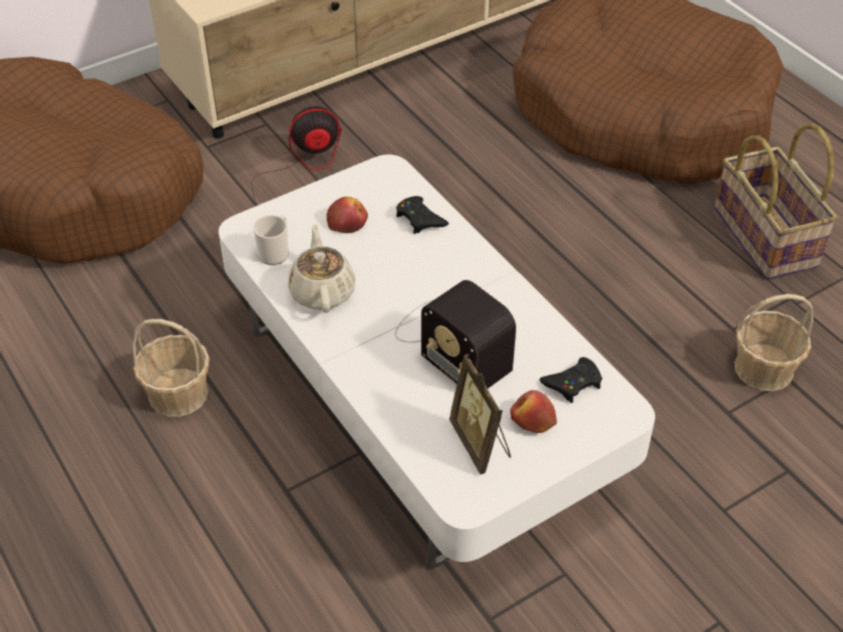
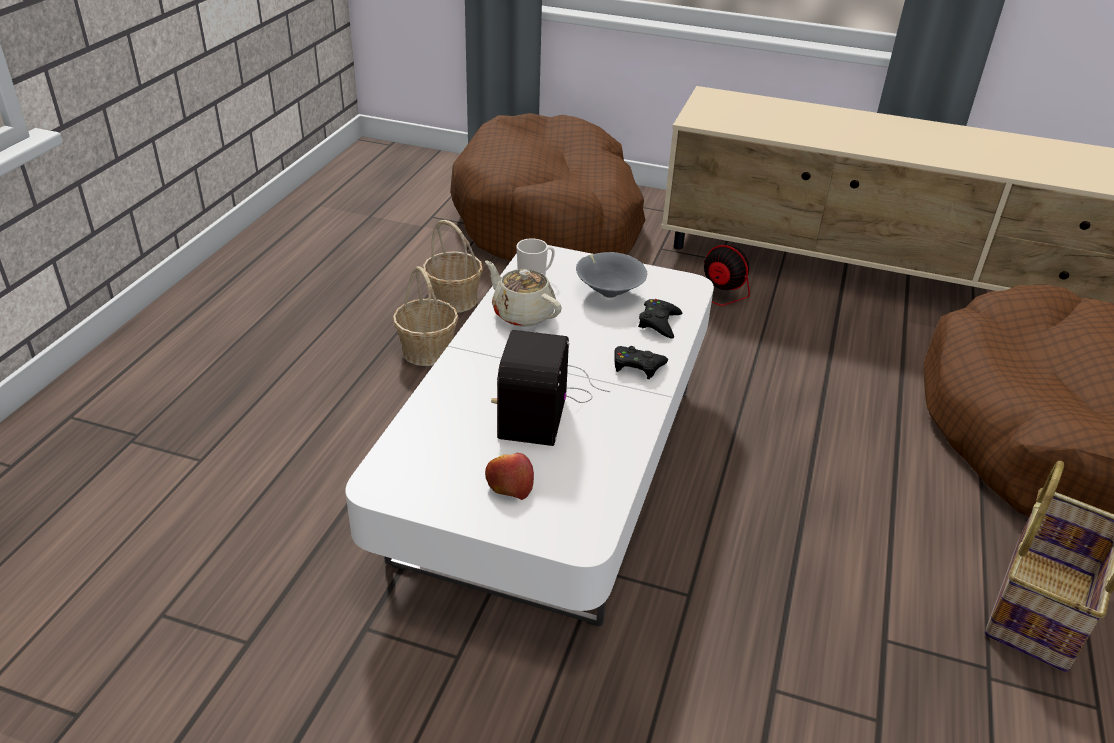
camera: 50 degrees right, 10 degrees down
(322, 291) = (522, 313): beige teapot -> beige teapot turned 90 degrees counterclockwise
(347, 222) = (608, 292): apple -> grey bowl
(481, 443) = (451, 465): picture frame -> none
(573, 383) = (580, 489): black game controller -> black game controller (637, 366)
(764, 369) = (866, 693): basket -> basket (454, 300)

